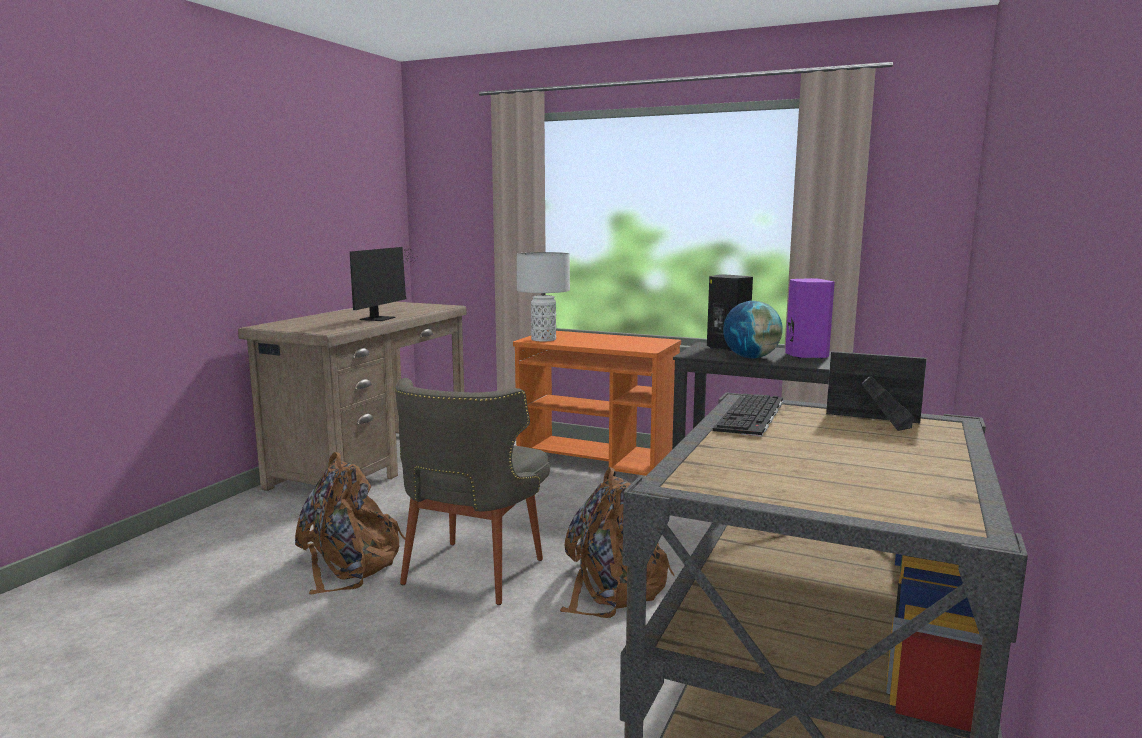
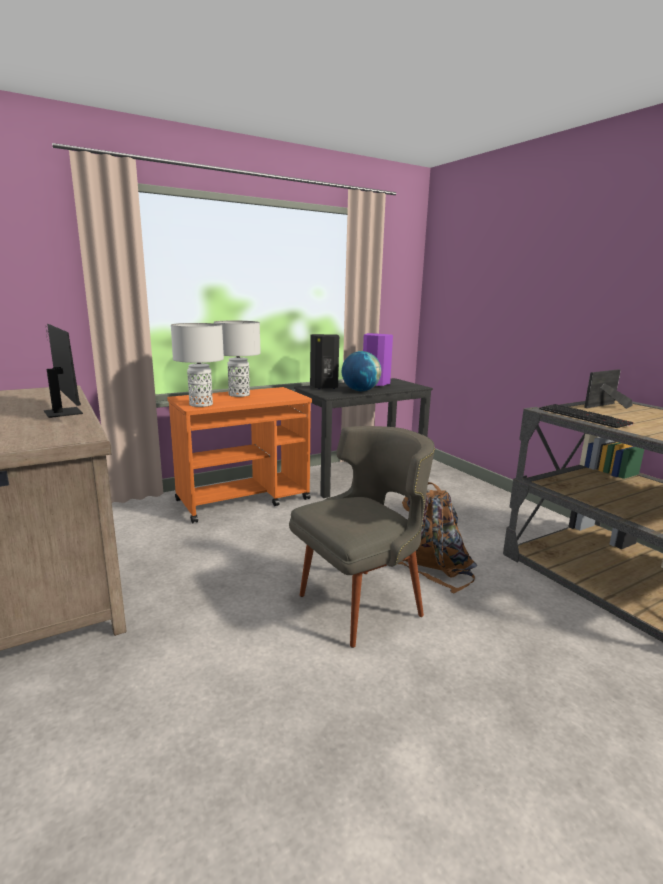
camera: 55 degrees left, 5 degrees up
(349, 563) = (271, 664): brown backpack -> none
(474, 572) = (359, 606): grey chair -> grey chair turned 90 degrees counterclockwise
(607, 338) = (239, 394): none -> white table lamp

